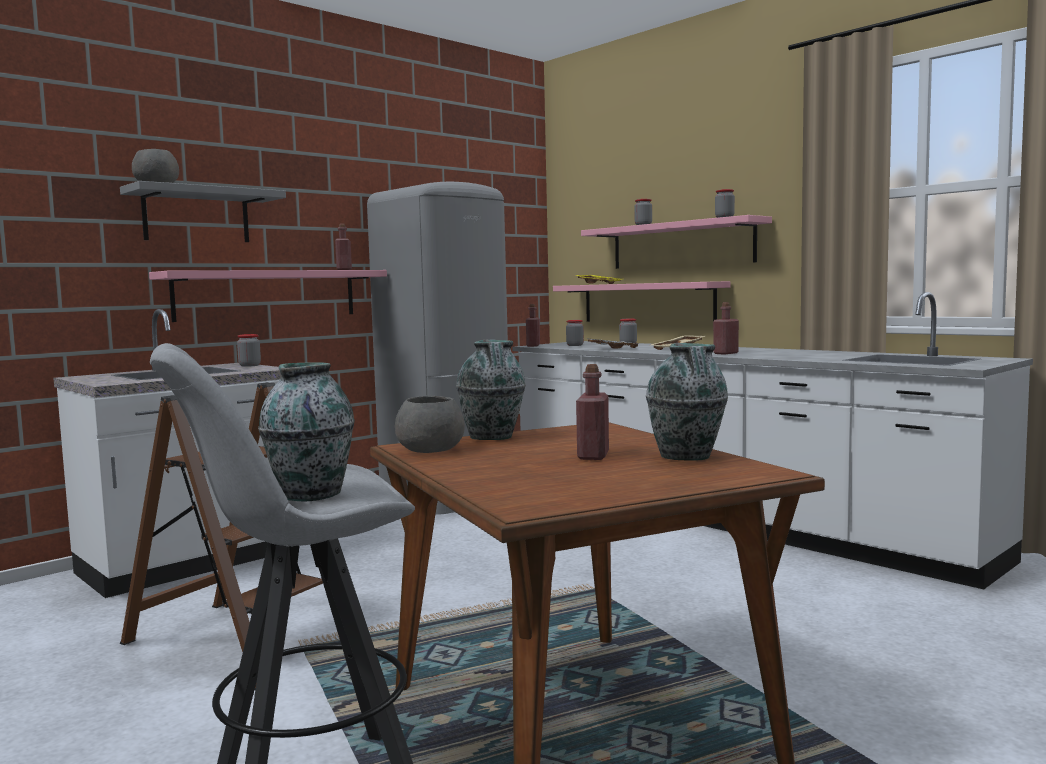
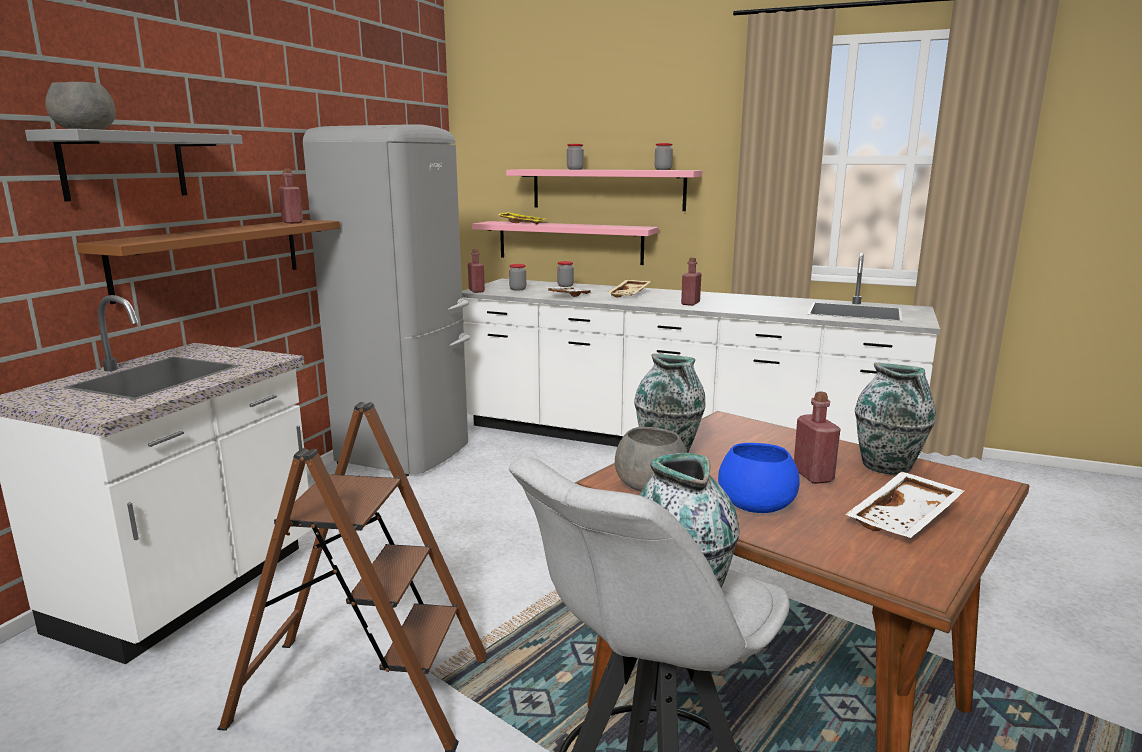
camera: 25 degrees left, 10 degrees up
(249, 365) = (227, 351): jar -> none
(267, 294) = (211, 257): pink shelf -> brown shelf
(493, 464) = (754, 504): none -> blue bowl
(615, 481) = (905, 519): none -> white tray

